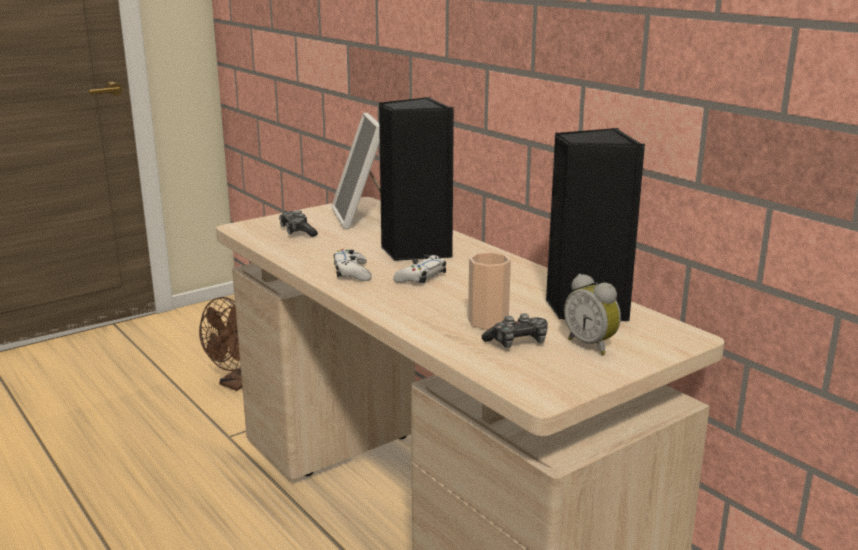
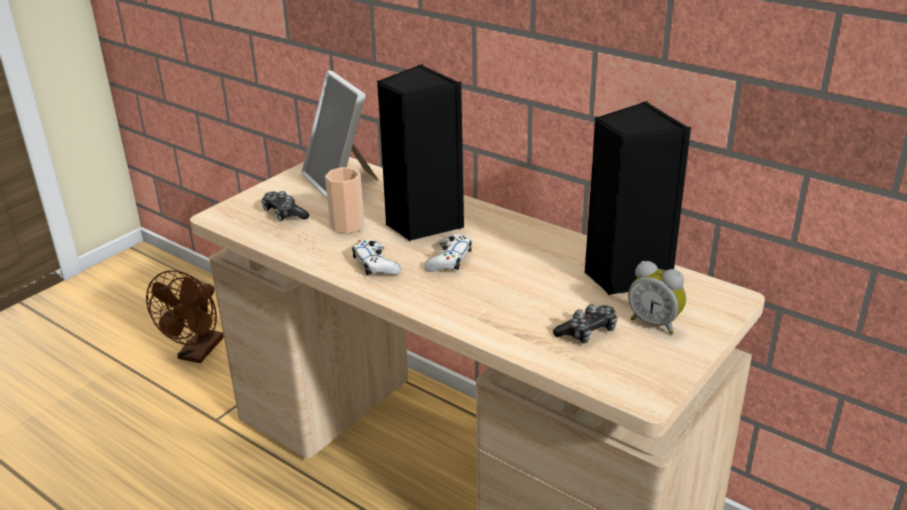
camera: 15 degrees left, 10 degrees up
(488, 321) = (545, 309): cup -> cup (347, 225)

